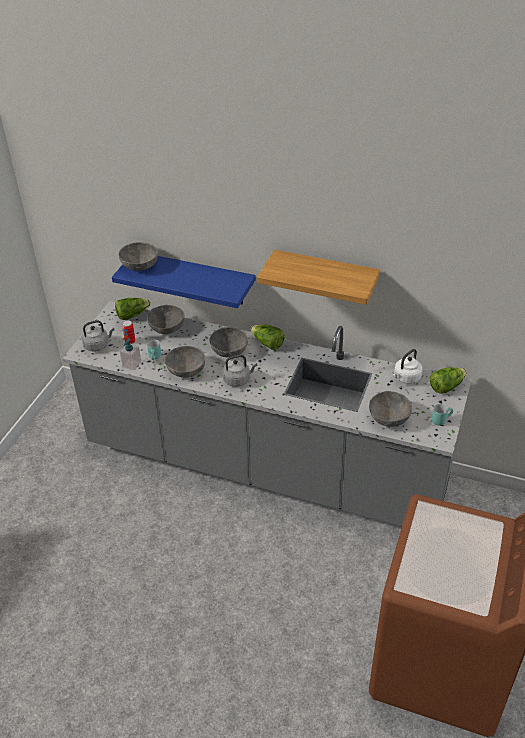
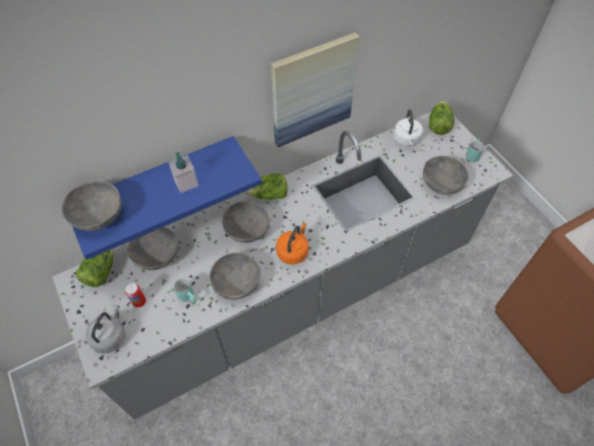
camera: 50 degrees left, 15 degrees up
(131, 364) = (176, 325): soap dispenser -> soap dispenser (186, 183)
(238, 380) = (293, 251): grey kettle -> orange kettle
(325, 276) = (312, 90): shelf -> picture

